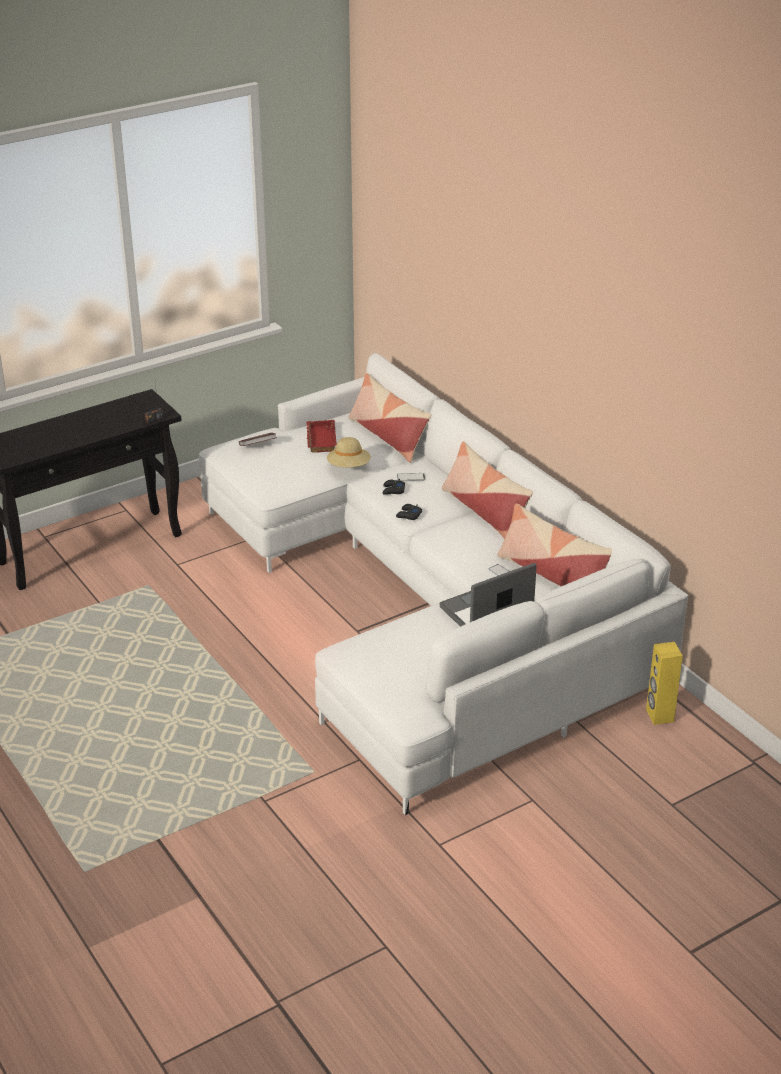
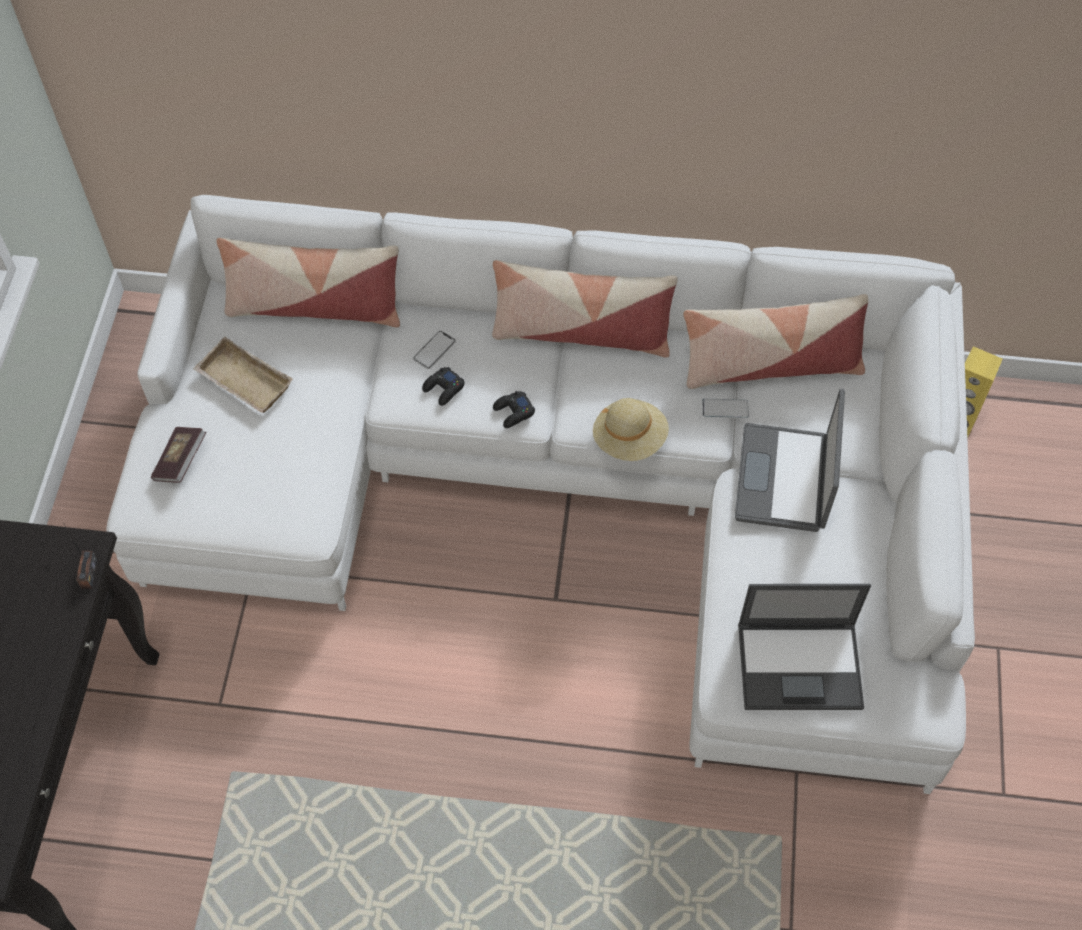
camera: 50 degrees left, 25 degrees up
(319, 439) = (242, 382): red tray -> beige tray
(349, 467) = (341, 397): beige hat -> beige hat (629, 439)
(382, 664) = (801, 665): none -> laptop

